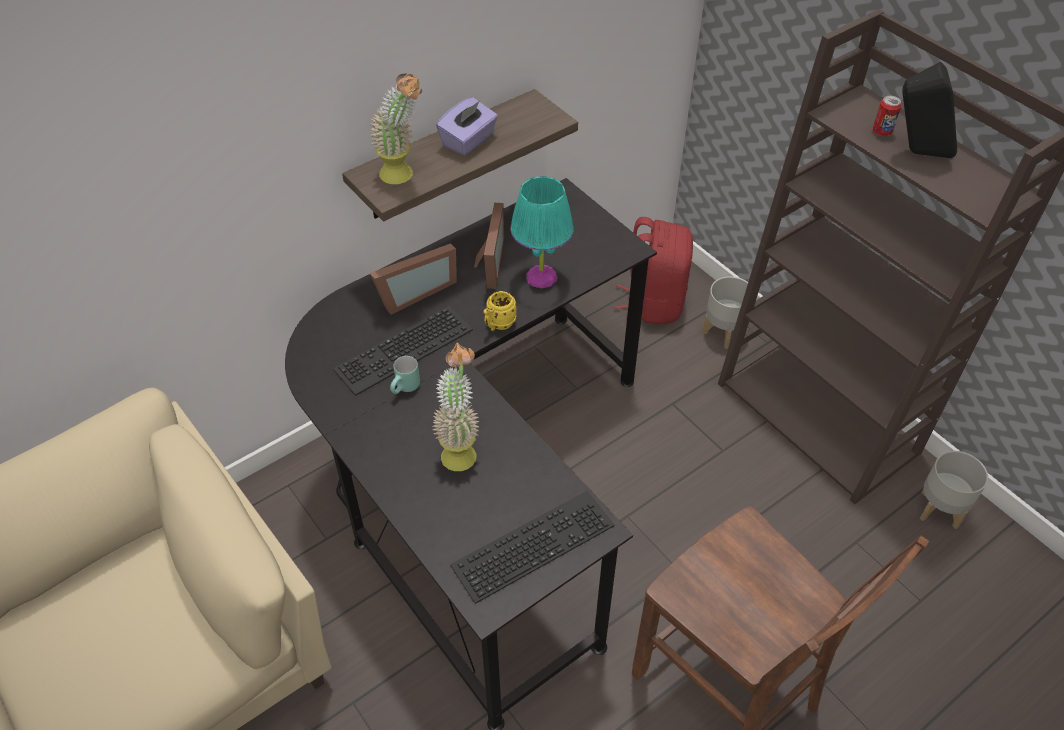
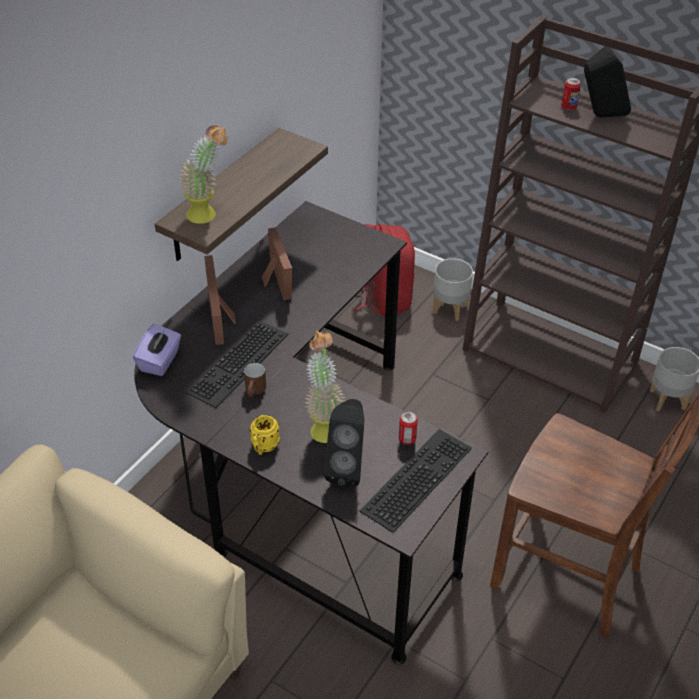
camera: 20 degrees left, 5 degrees down
(406, 389) = (256, 392): turquoise mug -> brown mug
(413, 292) = (223, 317): picture frame -> picture frame turned 135 degrees clockwise
(462, 508) = (347, 468): none -> black speaker
(468, 141) = (247, 178): purple tissue box -> purple tissue box (160, 361)
(498, 325) = (307, 326): yellow mug -> yellow mug (263, 447)
(541, 277) = (323, 281): turquoise table lamp -> none
(545, 492) = (407, 439): none -> can

